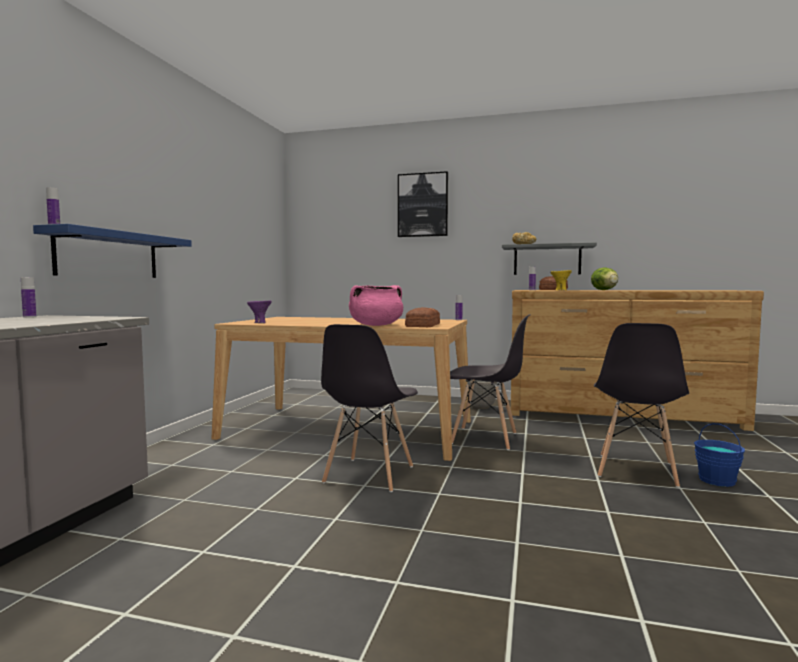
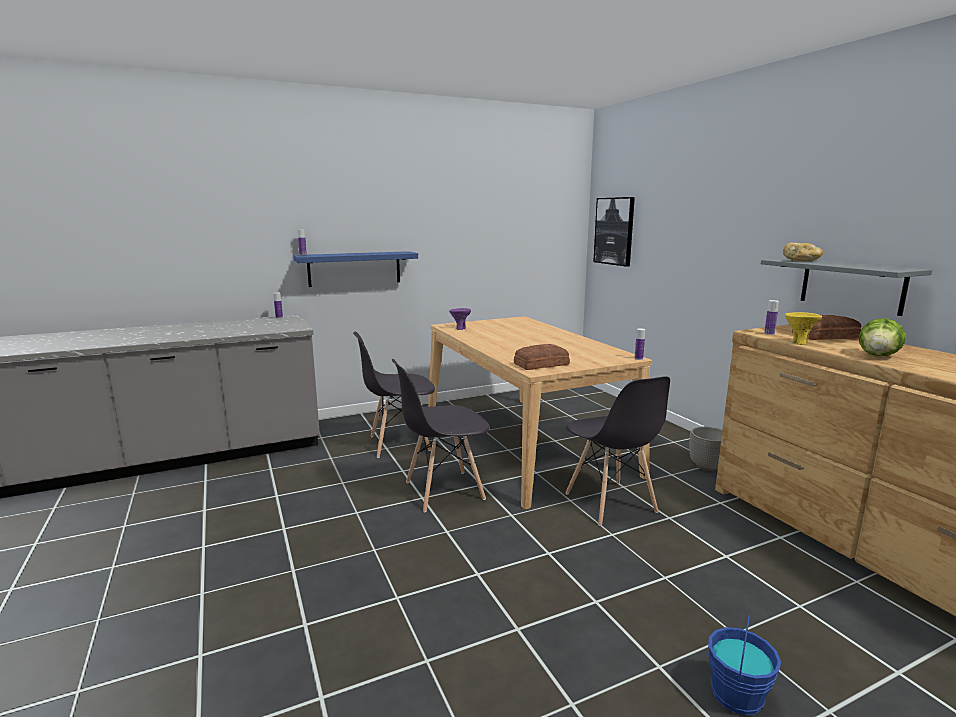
camera: 50 degrees right, 10 degrees up
(376, 325) = (509, 354): pink cooking pot -> none
(423, 205) = (705, 193): picture -> picture (614, 231)
(636, 470) = (668, 620): grey chair -> grey chair (398, 443)

